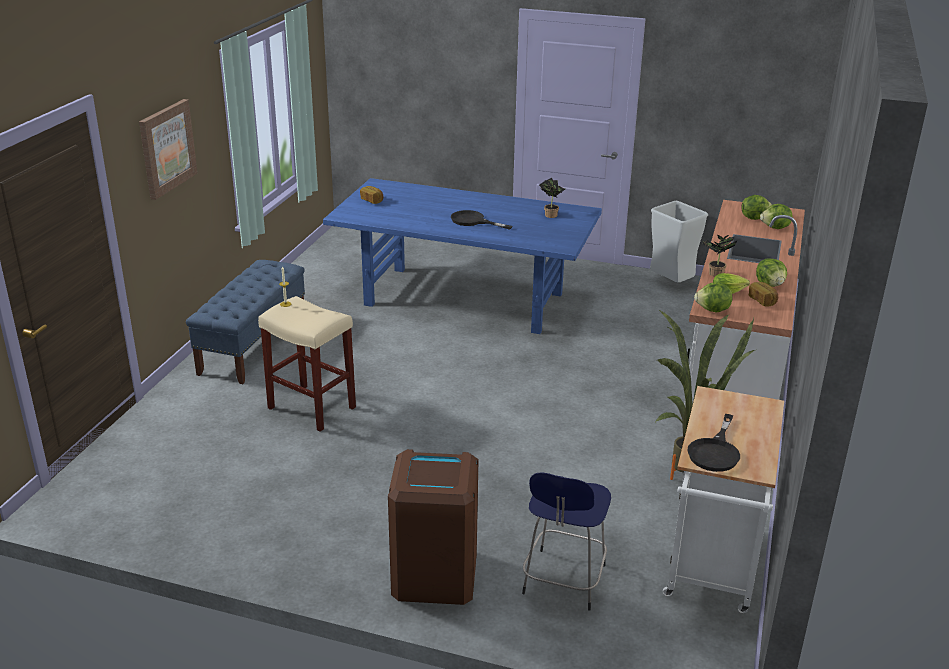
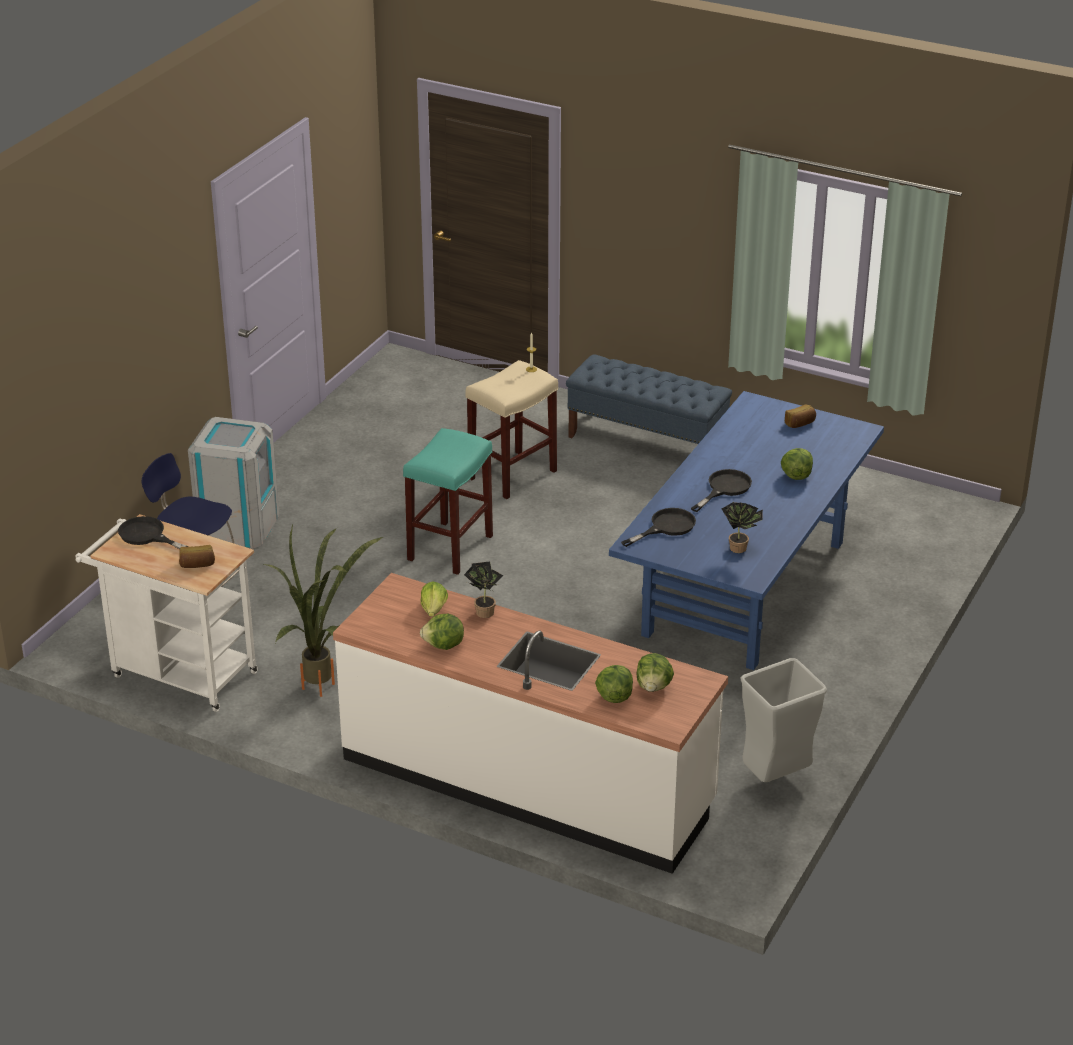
camera: 100 degrees right, 5 degrees up
(167, 148) = (651, 205): picture -> none
(434, 574) = (238, 526): brown trash can -> grey trash can
(442, 429) = (450, 547): none -> turquoise stool
(535, 237) = (666, 527): none -> black frying pan
(713, 310) = (394, 589): lettuce -> lettuce (796, 475)
(762, 301) = (405, 629): bread -> bread (197, 565)

